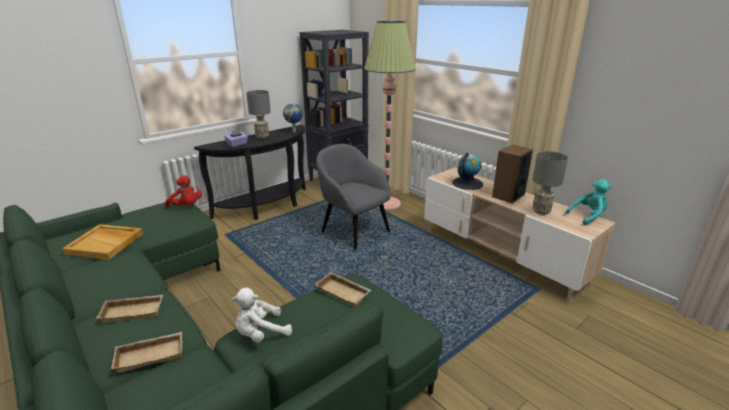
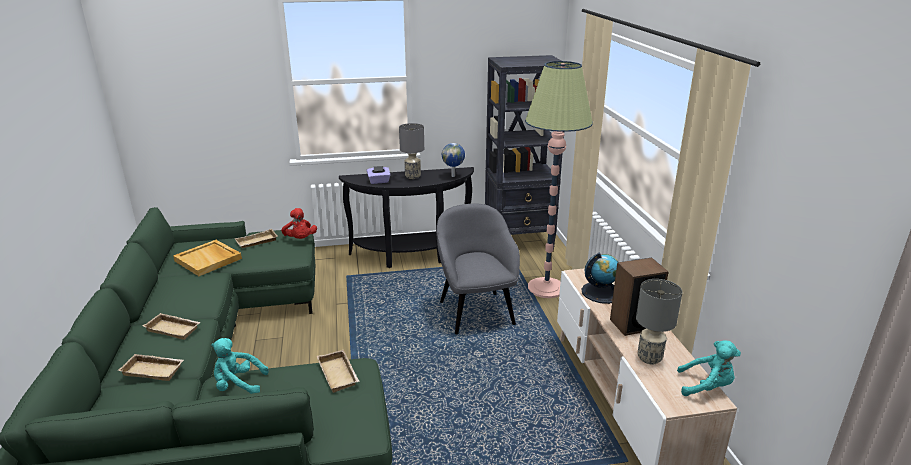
camera: 30 degrees right, 0 degrees up
(143, 218) = (256, 242): none -> beige tray
(261, 333) = (238, 385): white plush toy -> turquoise plush toy

